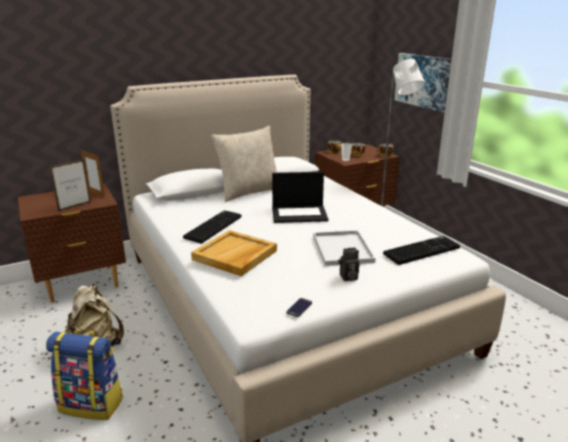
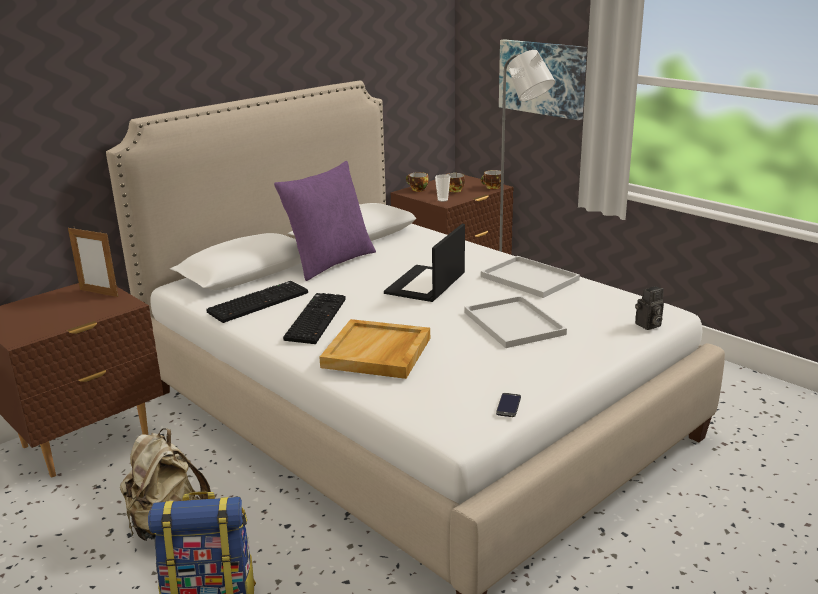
camera: 15 degrees left, 0 degrees up
(75, 206) = (82, 317): picture frame -> none
(249, 192) = (330, 262): beige pillow -> purple pillow
(300, 214) = (425, 284): laptop -> laptop turned 135 degrees clockwise
(348, 277) = (544, 358): camera -> camera (648, 325)
(373, 219) = (527, 278): none -> white tray
(421, 250) = (614, 311): keyboard -> keyboard (258, 302)

